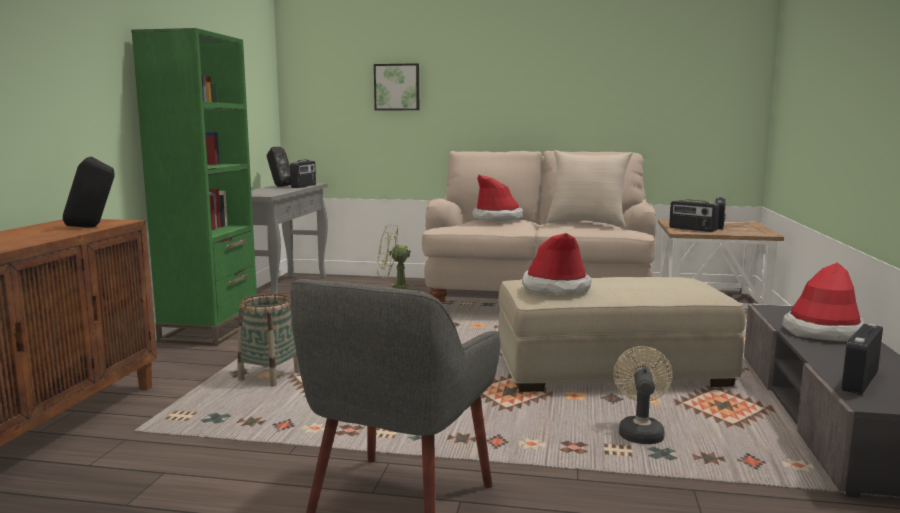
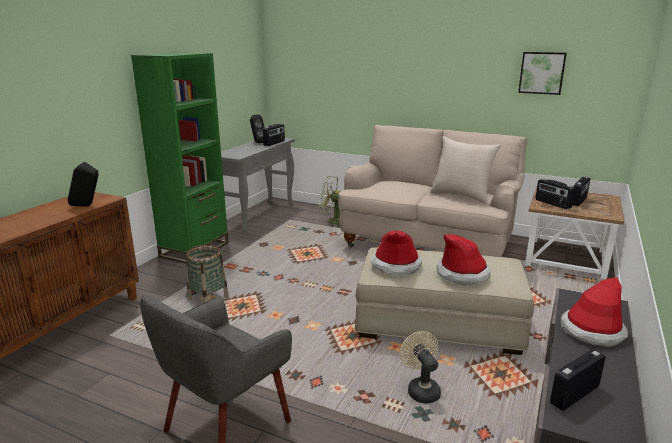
camera: 15 degrees right, 10 degrees up
(397, 87) = (344, 70): picture -> picture (542, 73)
(497, 218) = (396, 184): hat -> hat (462, 274)
(640, 432) = (421, 389): beige fan -> beige fan turned 45 degrees counterclockwise

